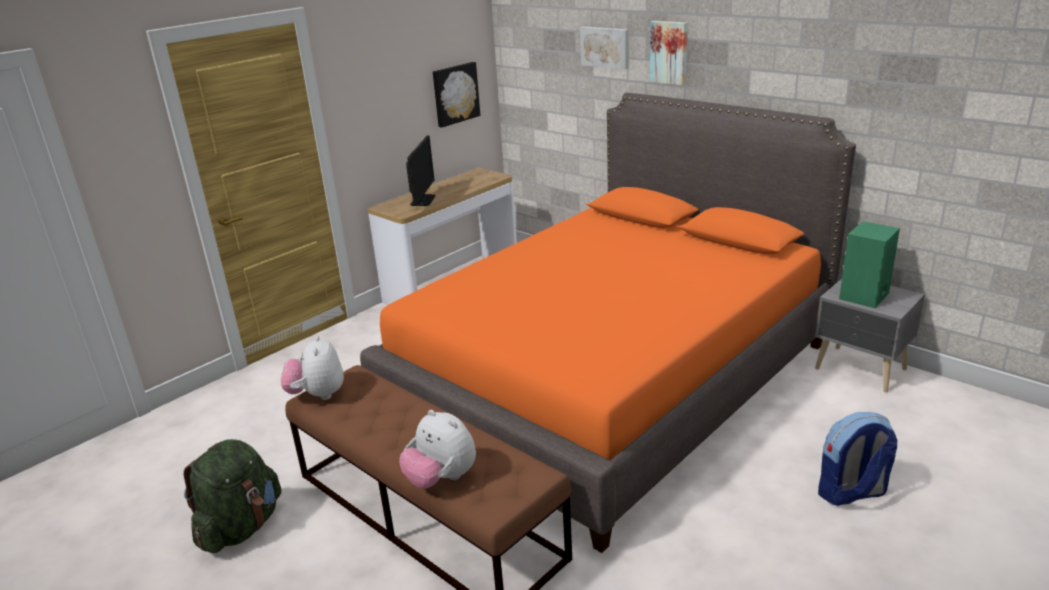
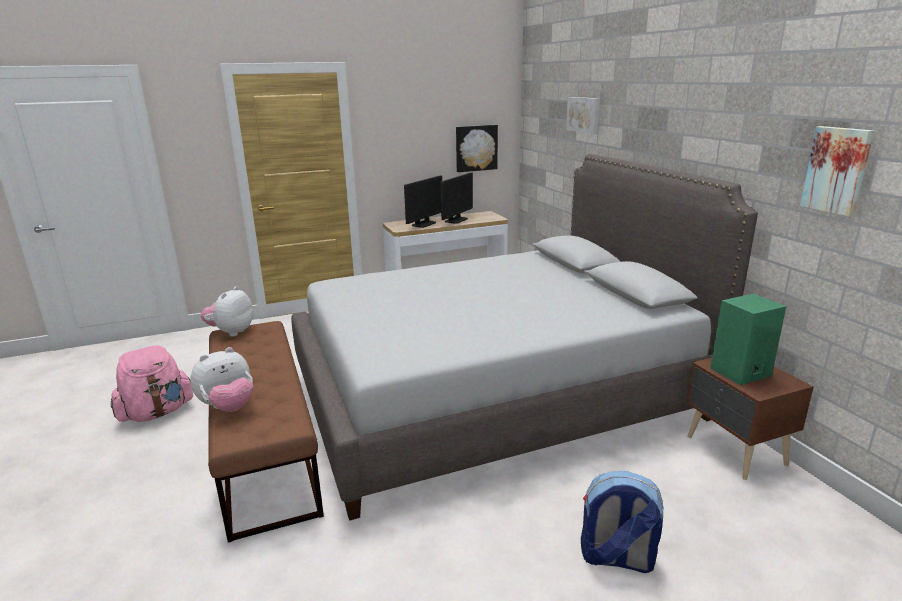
camera: 25 degrees right, 5 degrees down
(241, 527) = (157, 413): green backpack -> pink backpack
(441, 479) = (228, 407): plush toy -> plush toy turned 105 degrees counterclockwise
(454, 188) = (456, 220): none -> monitor
(612, 381) = (493, 394): orange bed -> grey bed
(669, 52) = (625, 118): picture -> picture (837, 170)
(861, 370) = (735, 452): grey nightstand -> brown nightstand

